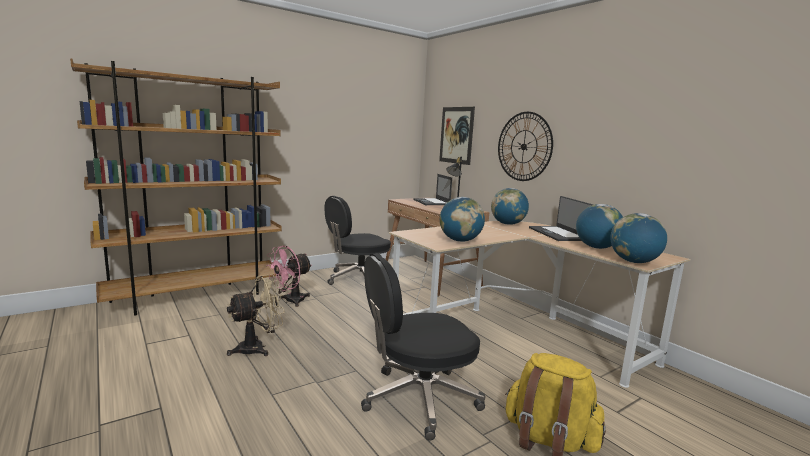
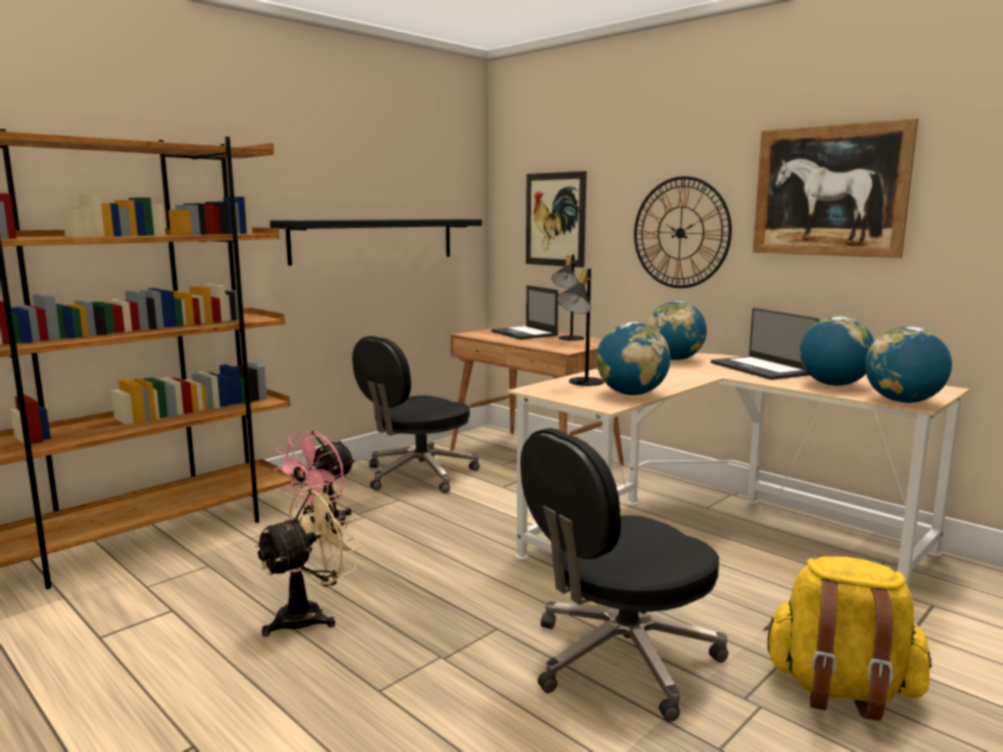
camera: 10 degrees left, 0 degrees up
(347, 141) = (375, 240): none -> black shelf
(436, 231) = (580, 382): none -> black table lamp
(612, 124) = (829, 191): none -> picture

